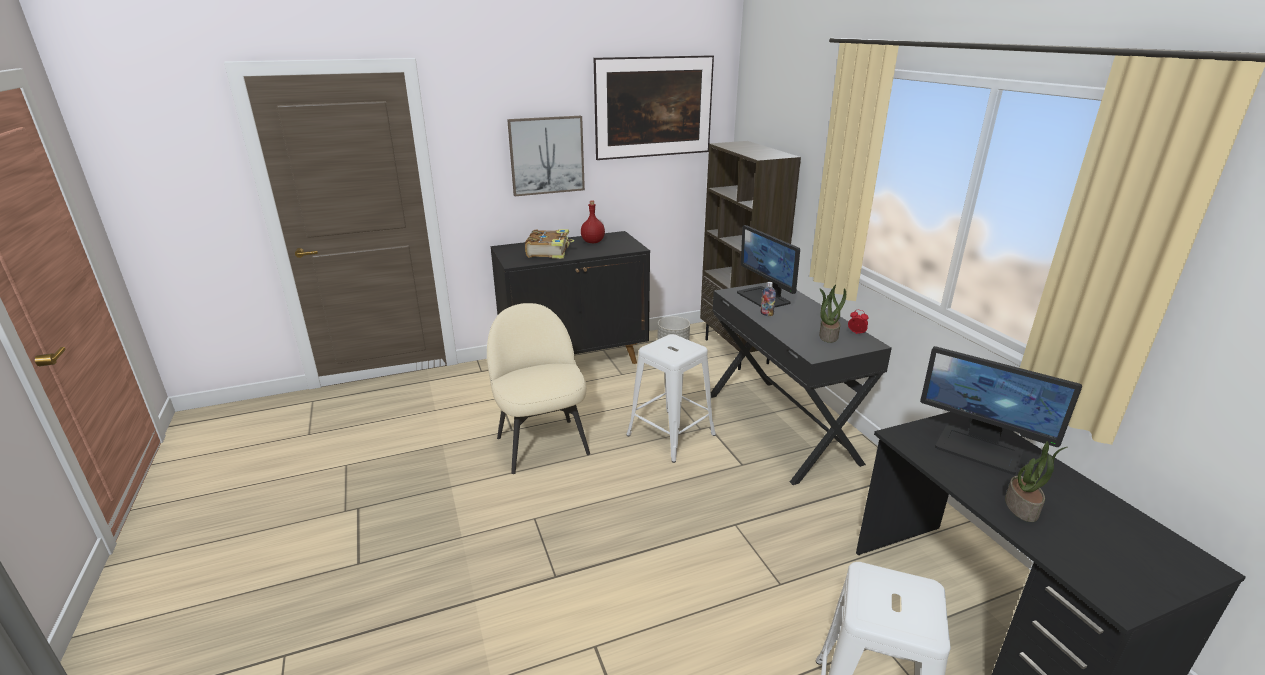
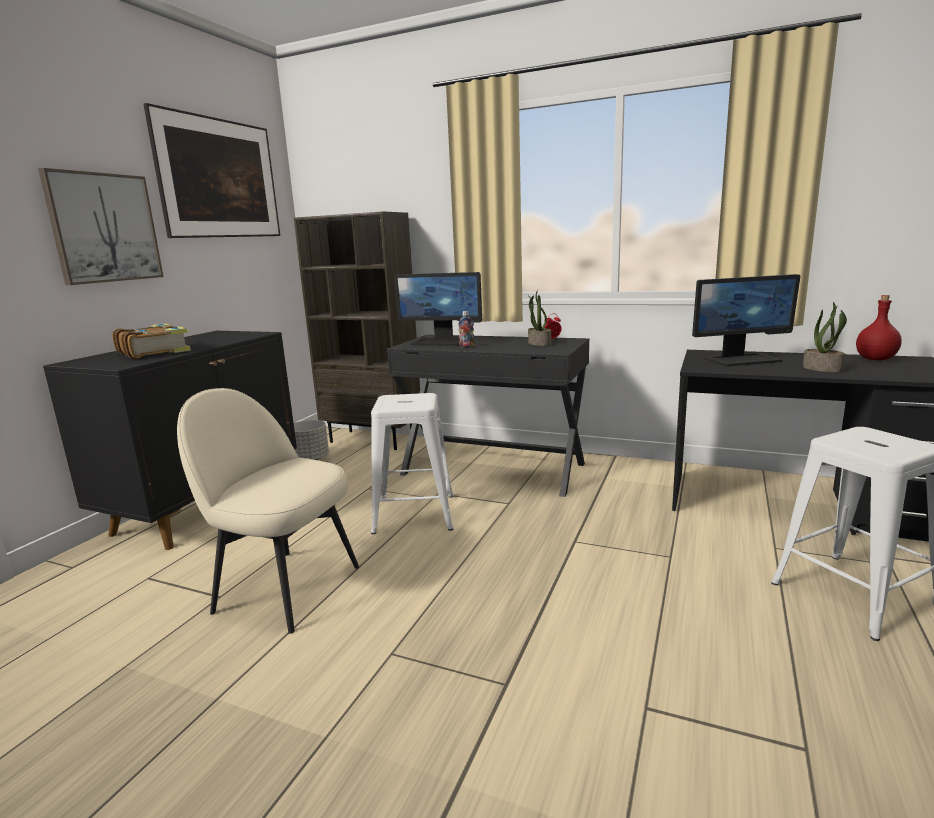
camera: 45 degrees left, 10 degrees down
(593, 242) = (197, 339): red bottle -> red bottle (875, 359)

